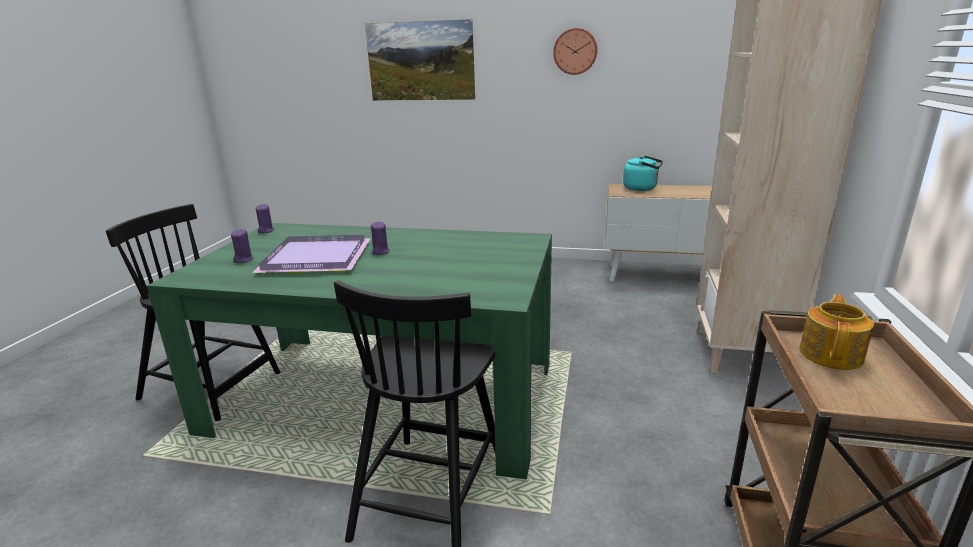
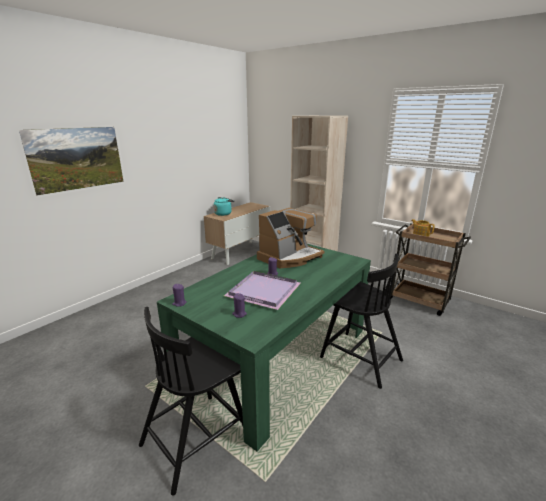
camera: 65 degrees left, 0 degrees up
(459, 249) = (289, 257): none -> coffee machine
(575, 51) = (176, 145): wall clock -> none

